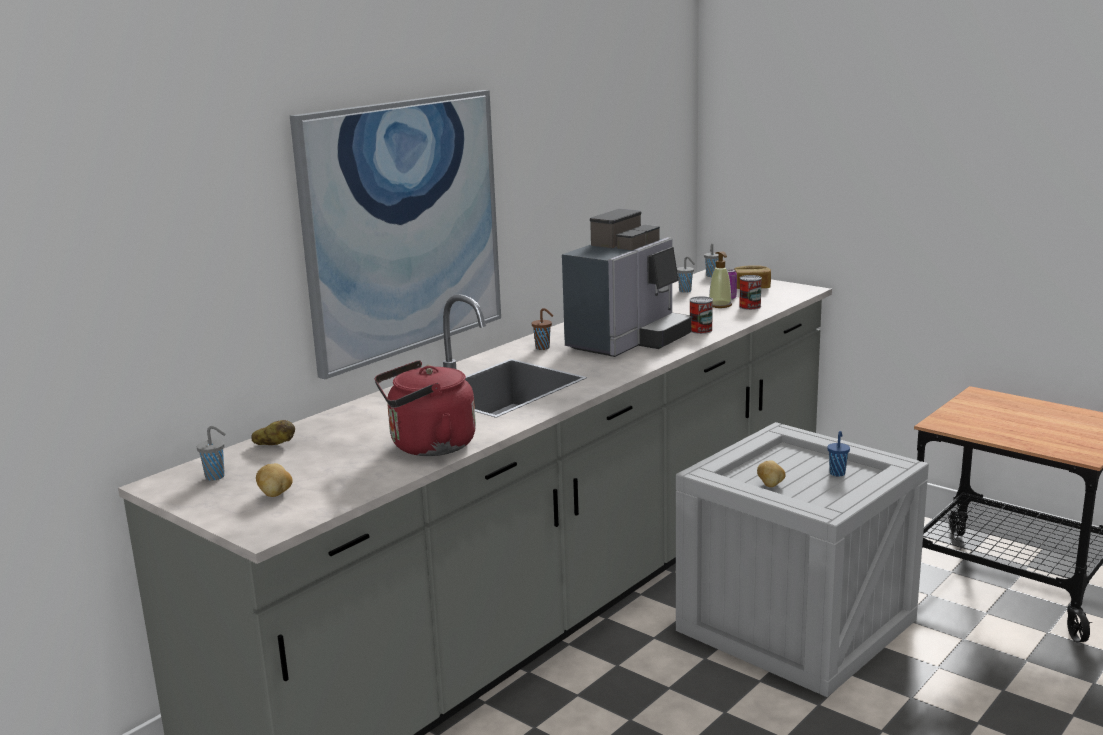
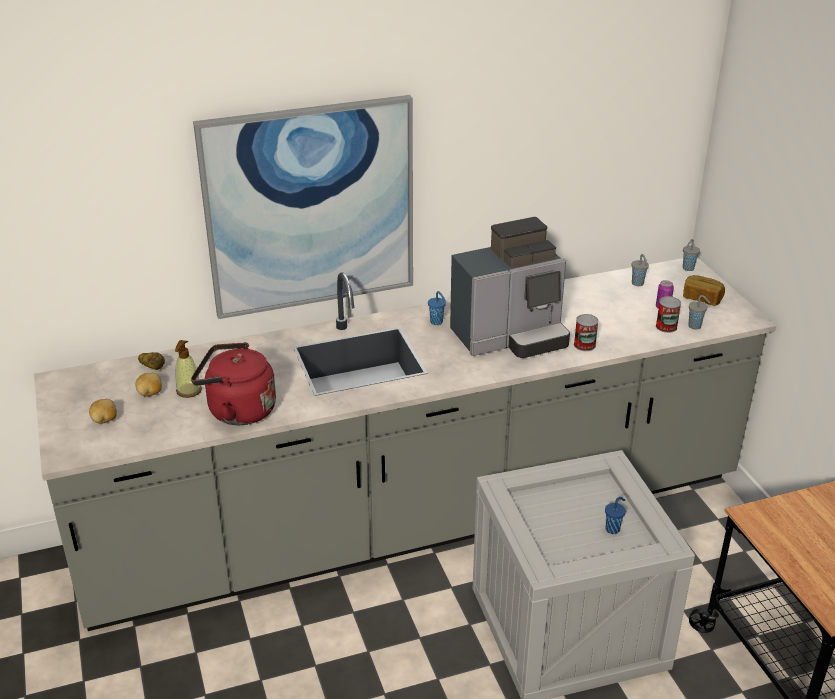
camera: 30 degrees right, 15 degrees up
(216, 477) = (91, 387): grey cup -> grey cup (695, 326)
(543, 348) = (437, 322): brown cup -> blue cup
(720, 305) = (643, 315): soap dispenser -> soap dispenser (189, 391)
(770, 485) = (544, 518): potato -> potato (150, 393)

